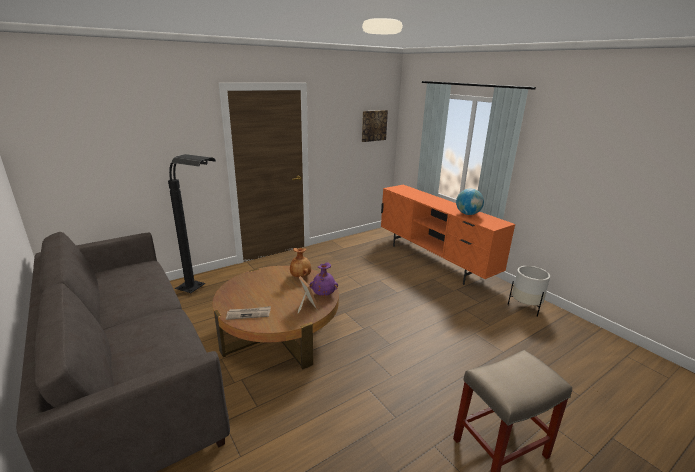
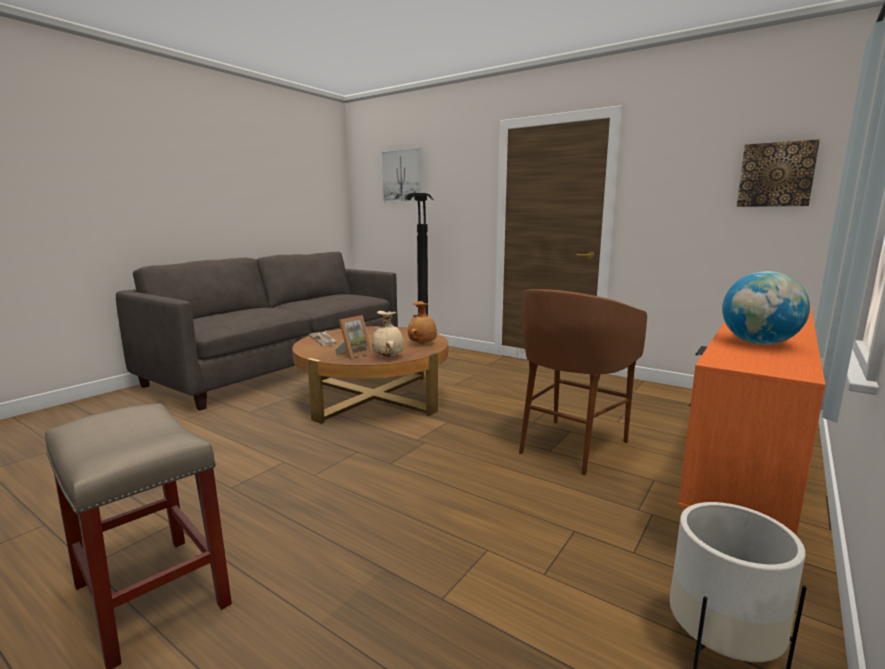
camera: 70 degrees right, 10 degrees down
(105, 130) = (402, 176): none -> picture
(323, 294) = (388, 357): purple vase -> beige vase
(395, 285) = (571, 446): none -> brown stool

